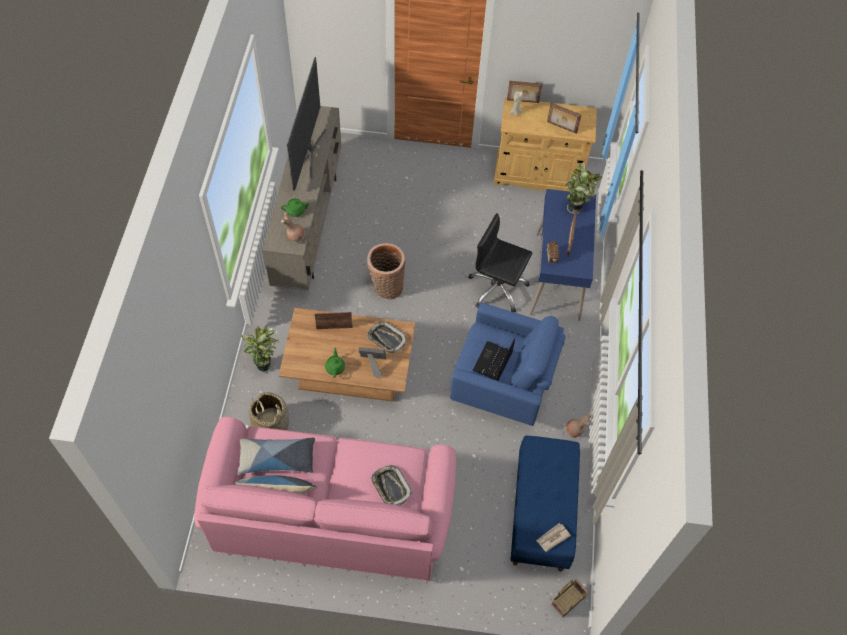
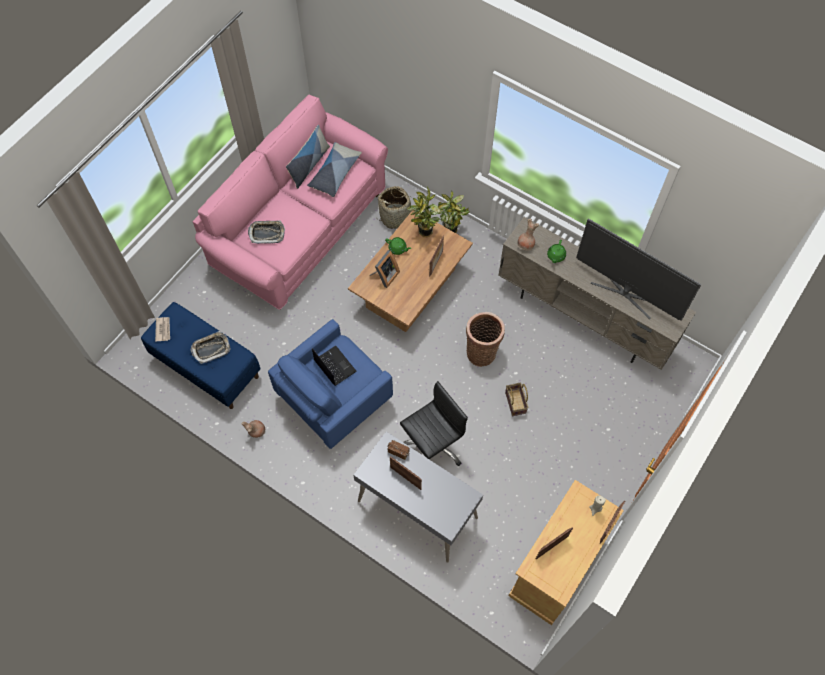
camera: 120 degrees right, 5 degrees up
(386, 339) = (404, 296): tray -> tray (211, 348)
(557, 276) = (417, 510): blue desk -> grey desk
(568, 599) = (134, 350): basket -> basket (516, 403)
(576, 208) = (443, 509): potted plant -> potted plant (424, 233)

